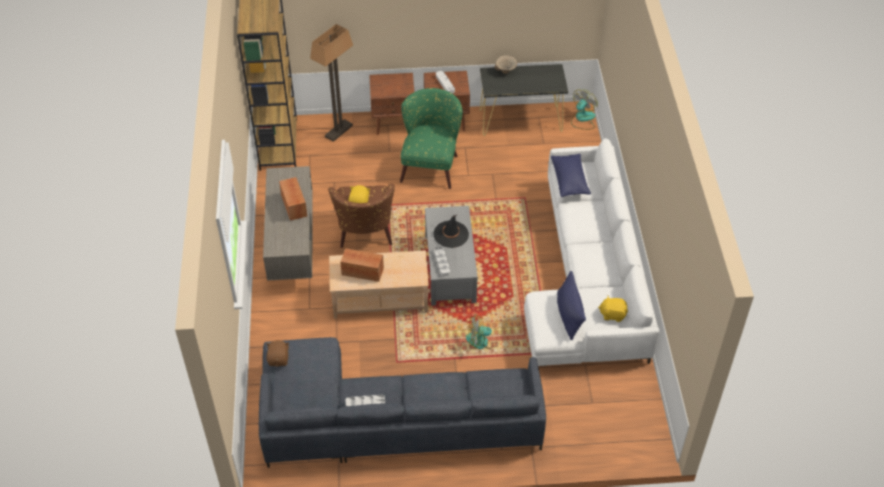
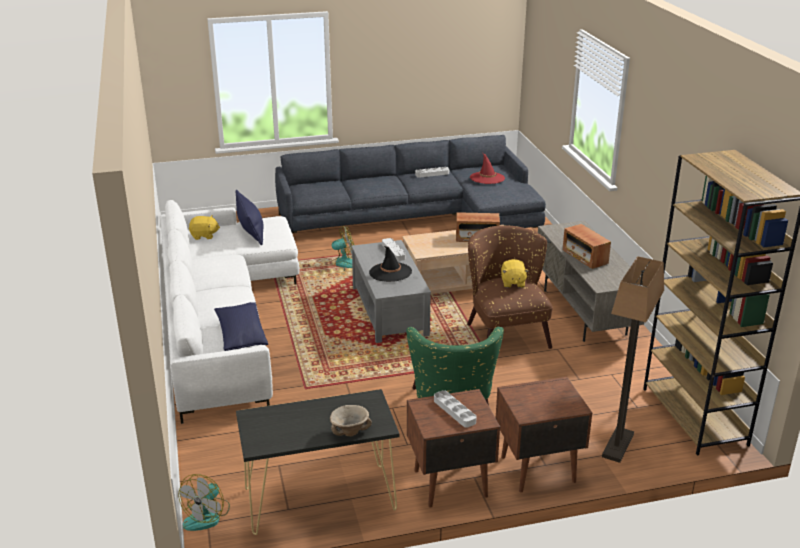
camera: 170 degrees right, 20 degrees down
(279, 359) = (522, 188): brown plush toy -> none
(307, 384) = (487, 178): none -> red hat

